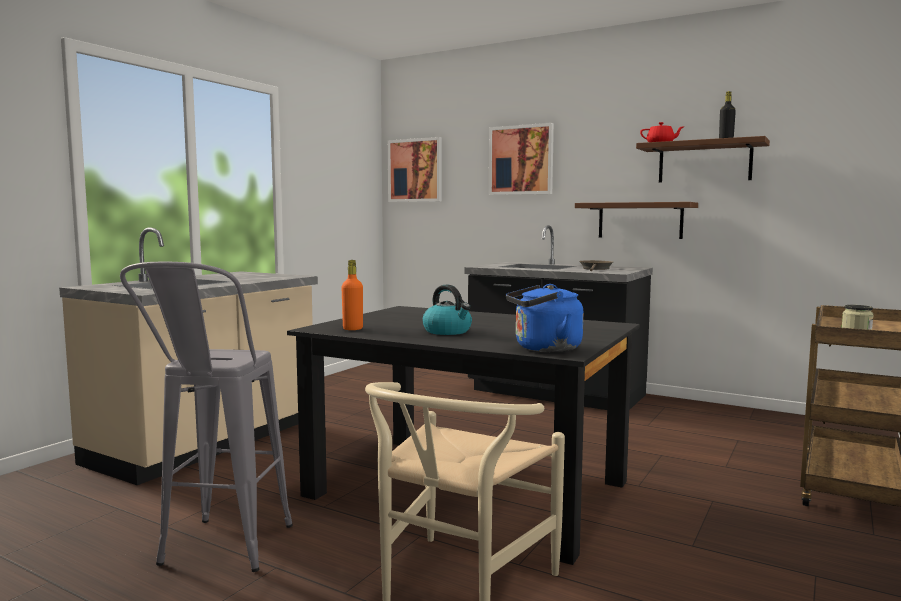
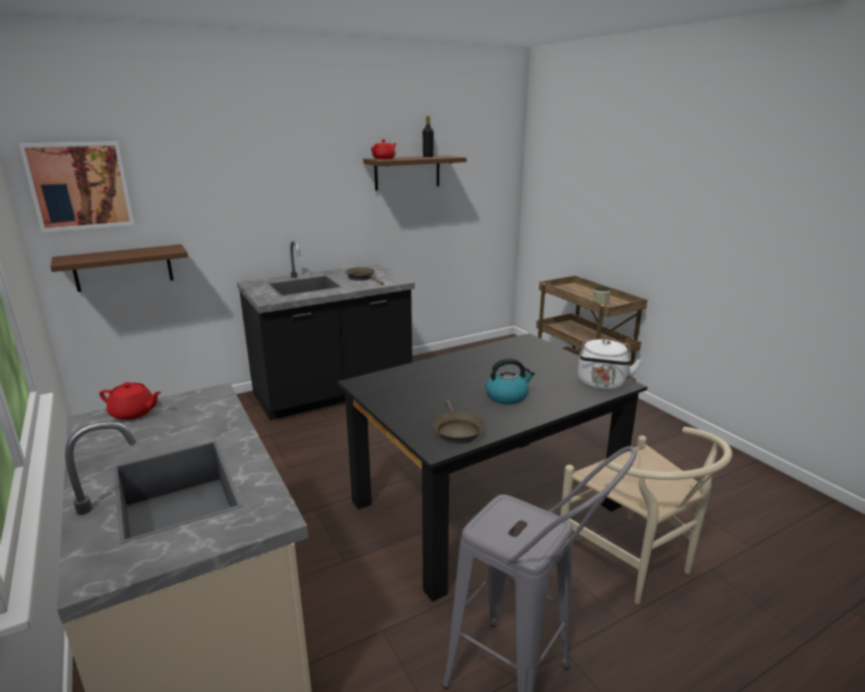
camera: 60 degrees left, 15 degrees up
(254, 274) = (133, 413): none -> red teapot
(353, 329) = (457, 431): orange bottle -> brown frying pan
(521, 160) = (238, 171): picture -> none
(544, 349) = (602, 385): blue kettle -> white kettle
(640, 220) = (362, 225): brown shelf -> brown shelf (123, 268)

